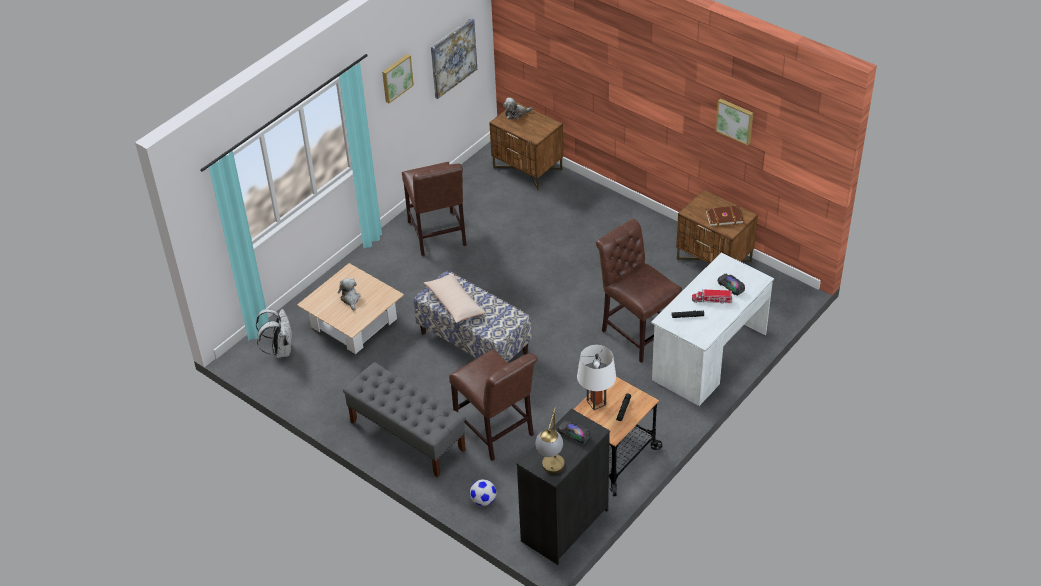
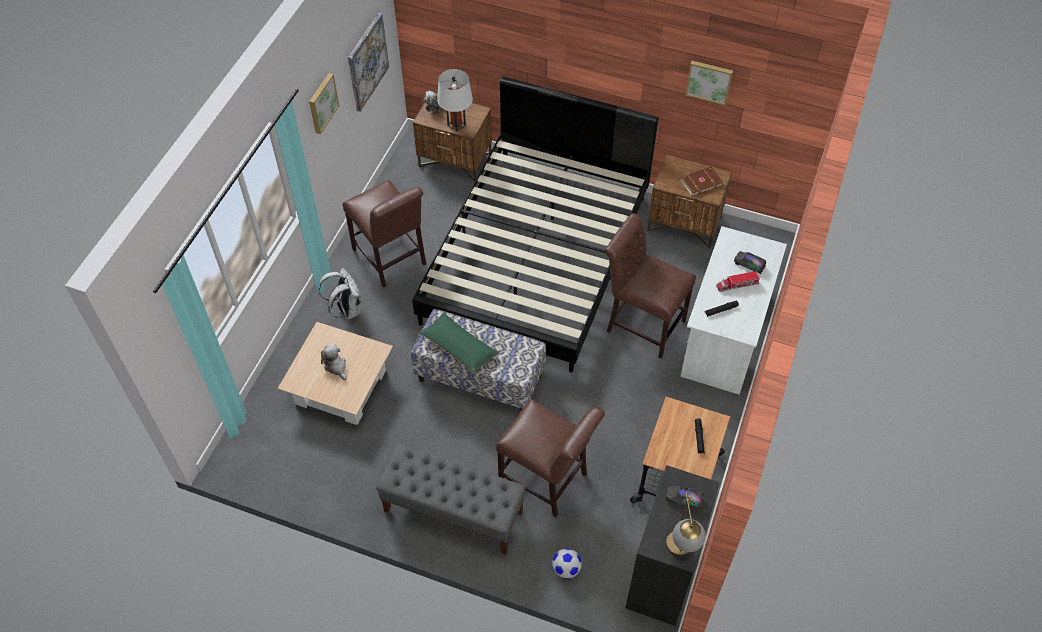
camera: 20 degrees left, 10 degrees up
(280, 350) = (270, 441): white backpack -> white backpack (347, 309)
(455, 303) = (459, 347): beige pillow -> green pillow
(566, 260) = (537, 257): none -> black bed
(596, 402) = (667, 436): white table lamp -> white table lamp (456, 125)

